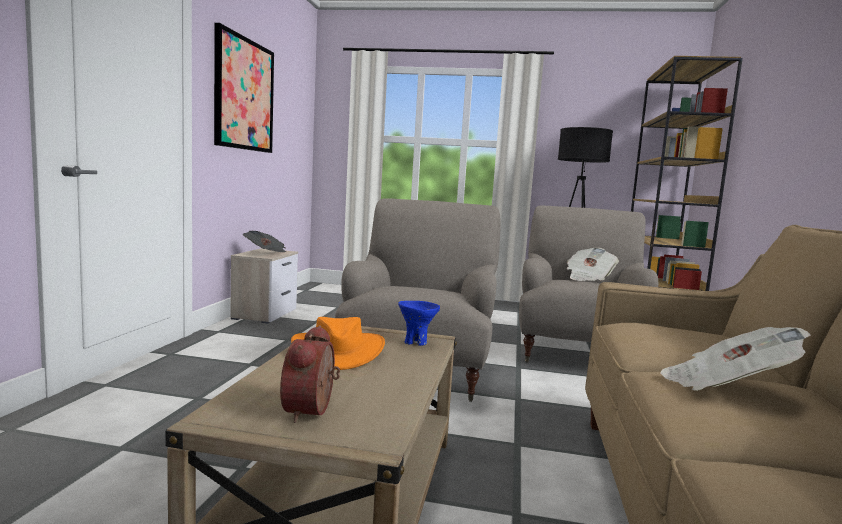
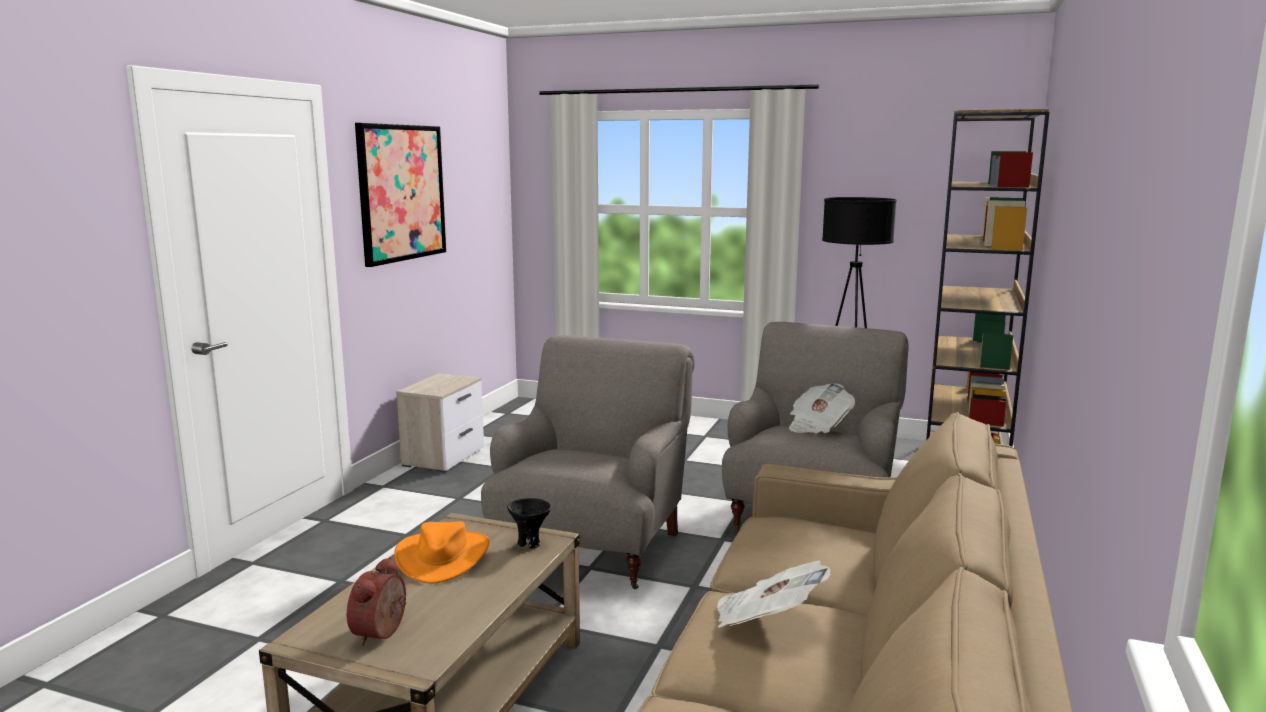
camera: 10 degrees right, 5 degrees up
(266, 254) = (439, 386): newspaper -> none
(416, 342) = (529, 544): blue bowl -> black bowl

